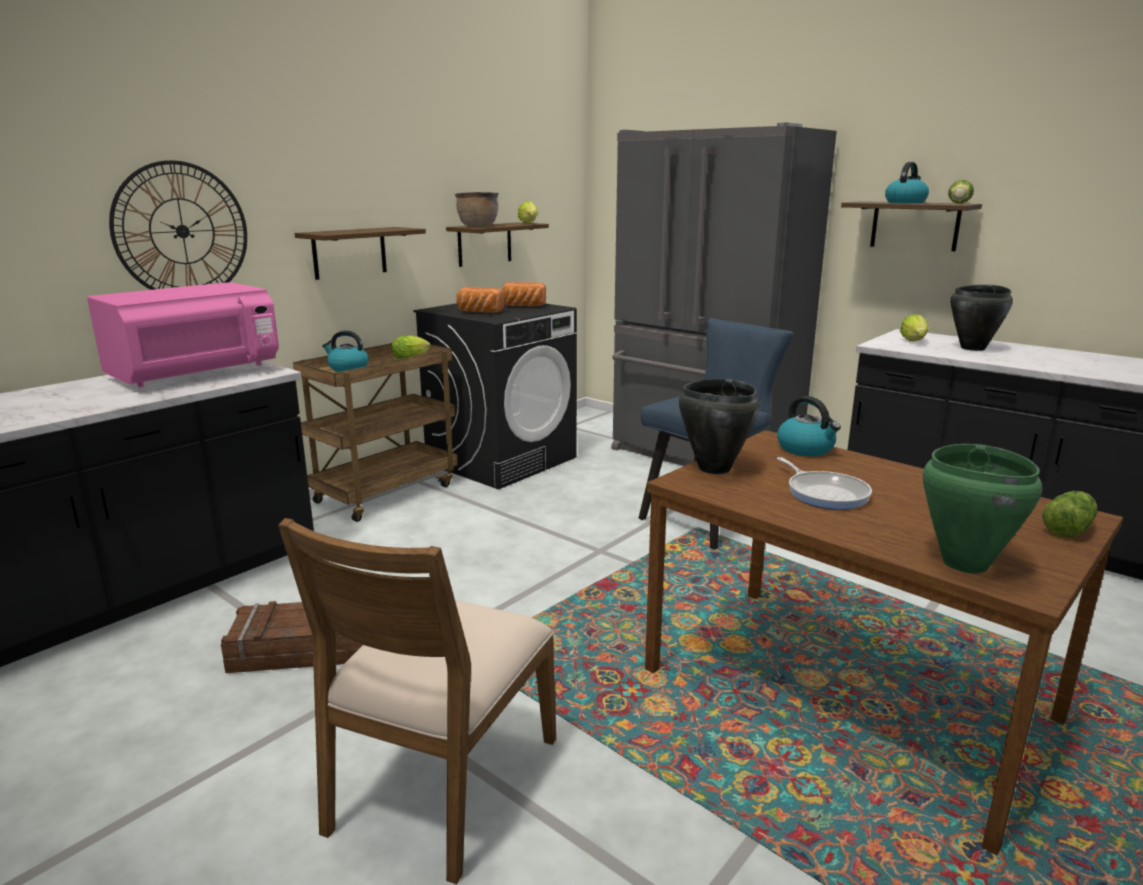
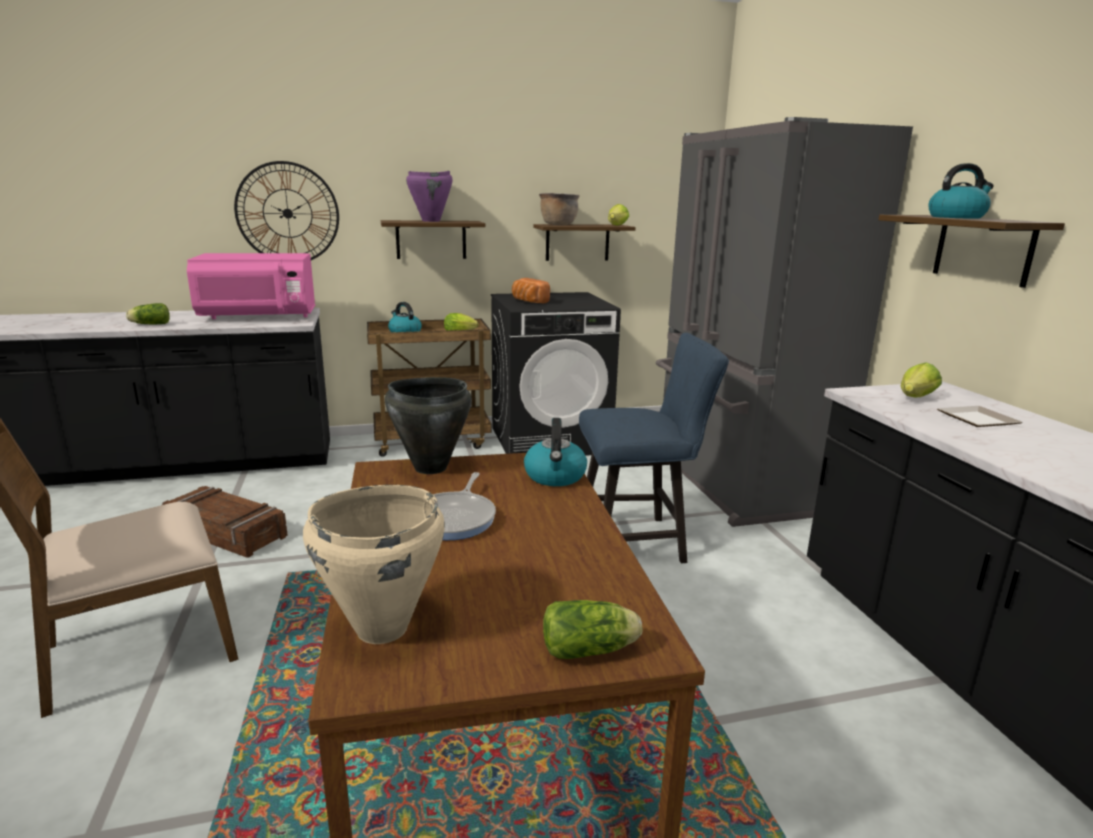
camera: 35 degrees right, 0 degrees up
(361, 230) = (431, 221): none -> purple cooking pot
(523, 306) = (579, 302): bread -> none
(958, 203) = (1017, 221): lettuce -> lettuce (149, 324)
(964, 563) = (381, 628): green cooking pot -> beige cooking pot
(973, 348) = (980, 420): black cooking pot -> plate

